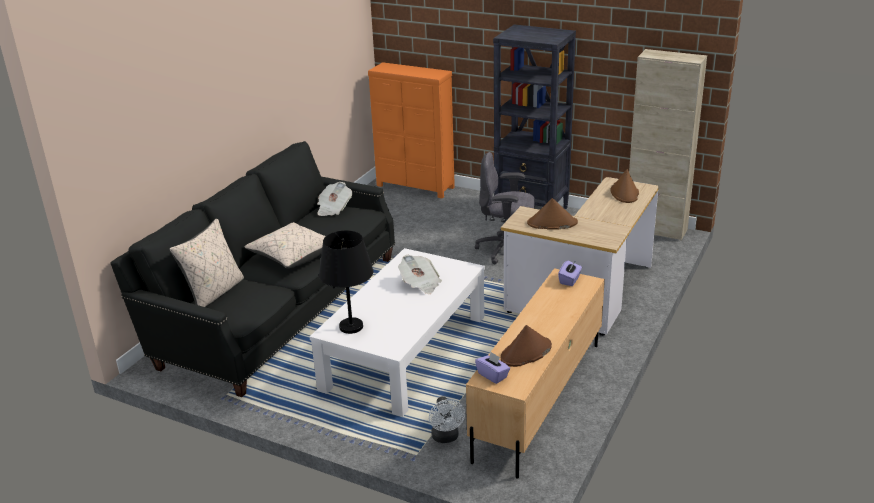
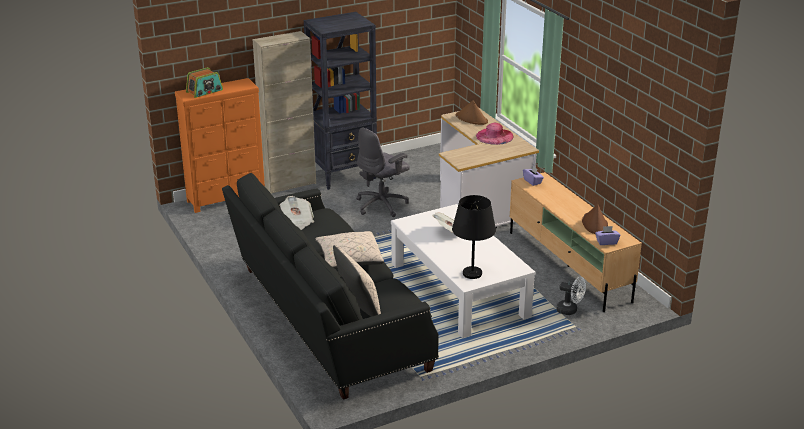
camera: 55 degrees left, 0 degrees up
(398, 69) = (204, 91): none -> radio
(552, 223) = (478, 153): brown hat -> none
(606, 217) = (494, 136): none -> pink hat
(656, 229) = (434, 150): beige cabinet -> beige cabinet (289, 184)

